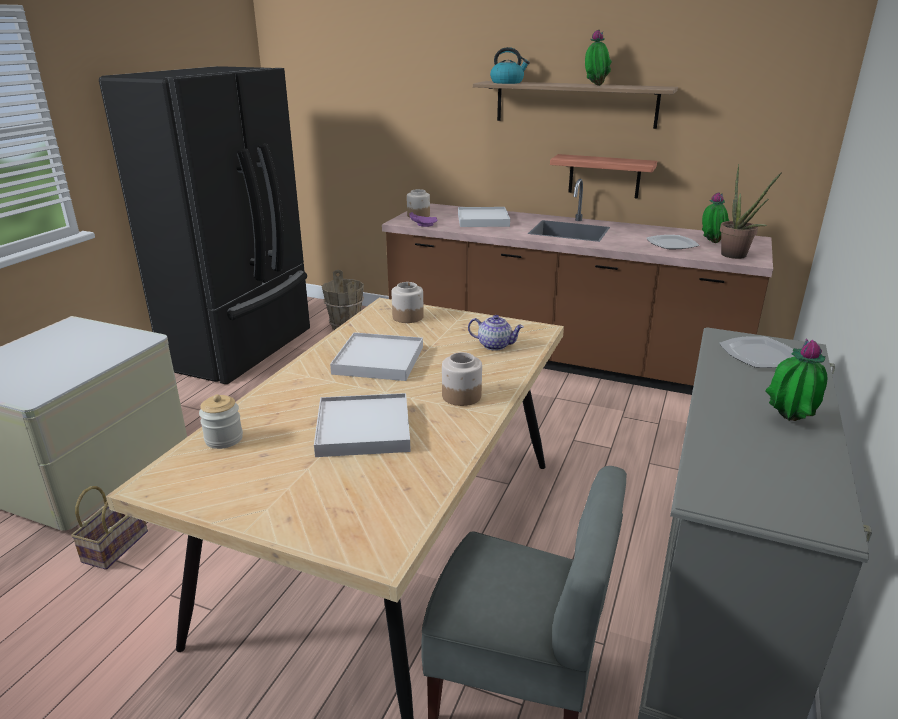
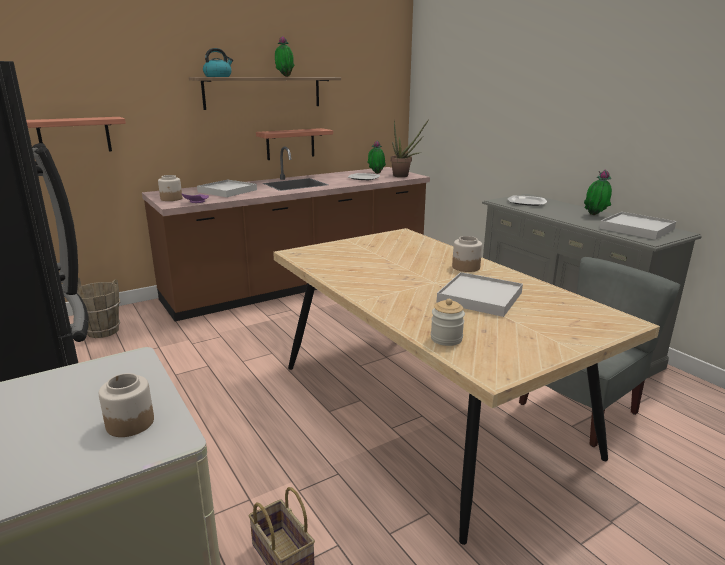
camera: 55 degrees left, 5 degrees down
(373, 135) = (74, 136): none -> shelf
(378, 360) = (384, 274): white tray -> white tray (637, 229)
(408, 317) = (326, 252): jar -> jar (130, 423)
(495, 345) = (408, 245): teapot -> none

